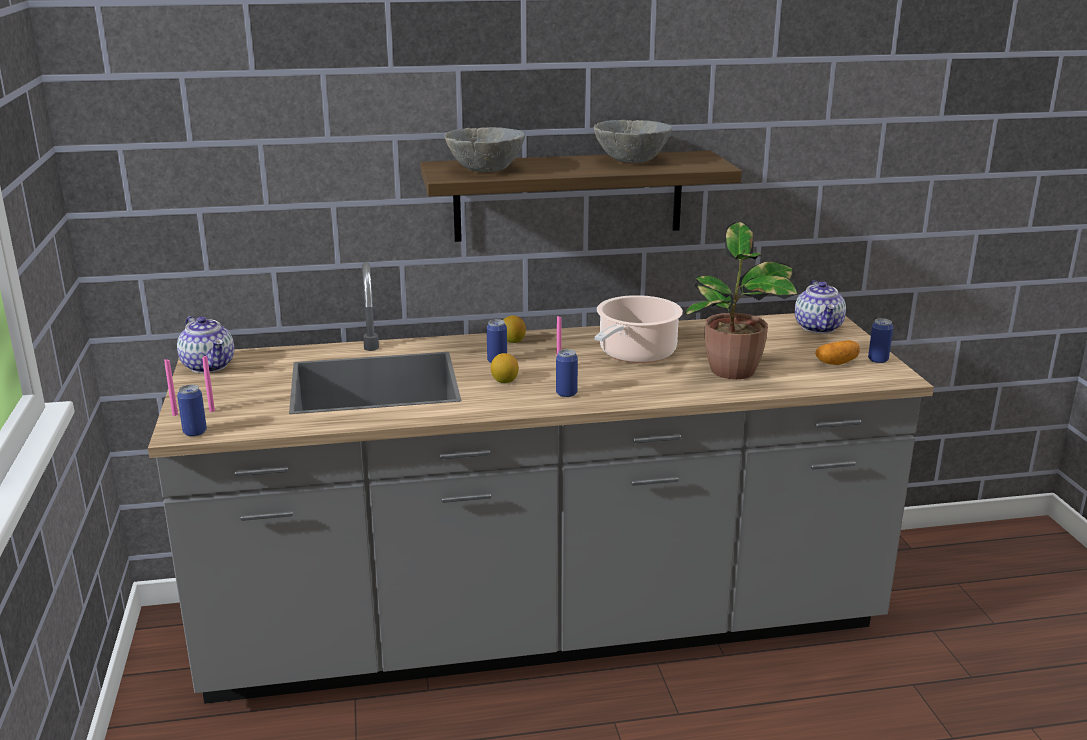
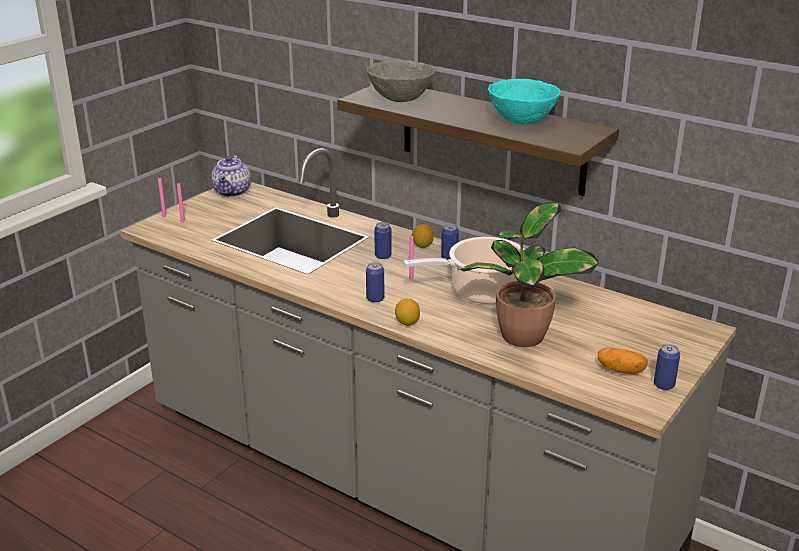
camera: 45 degrees right, 5 degrees up
(195, 432) = (152, 231): can -> can (449, 258)
(504, 381) = (358, 272): lemon -> lemon (407, 323)
(631, 160) = (522, 120): grey bowl -> turquoise bowl
(819, 327) = (678, 335): teapot -> none

